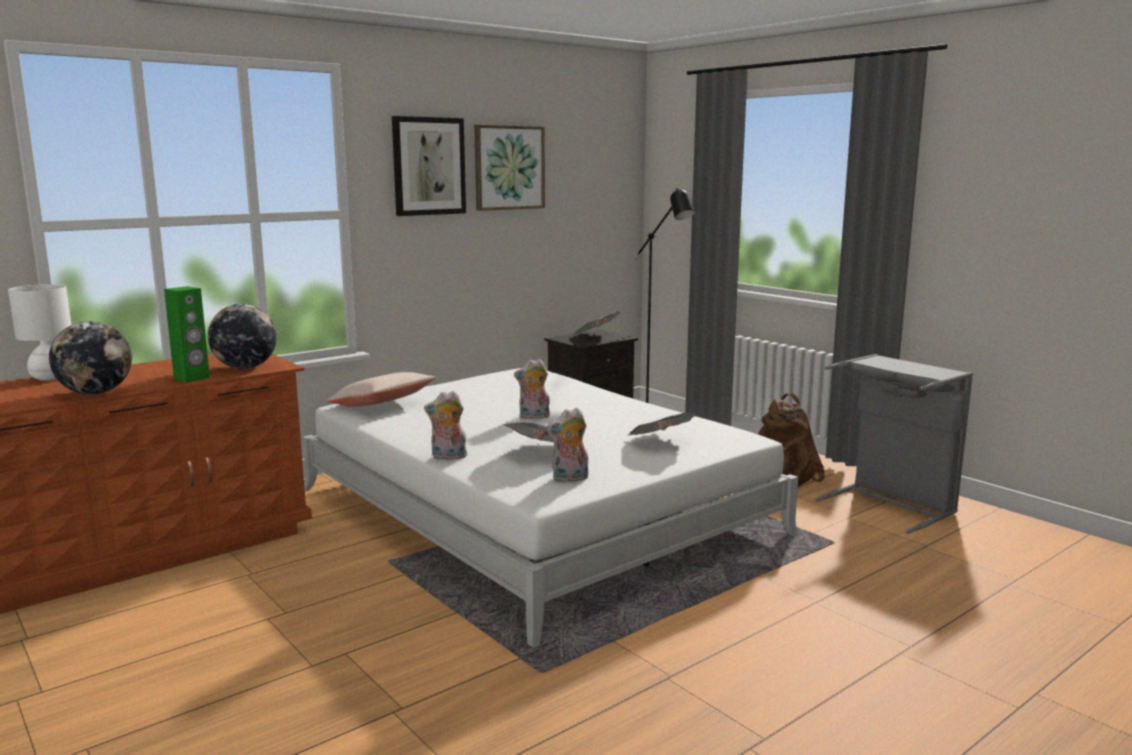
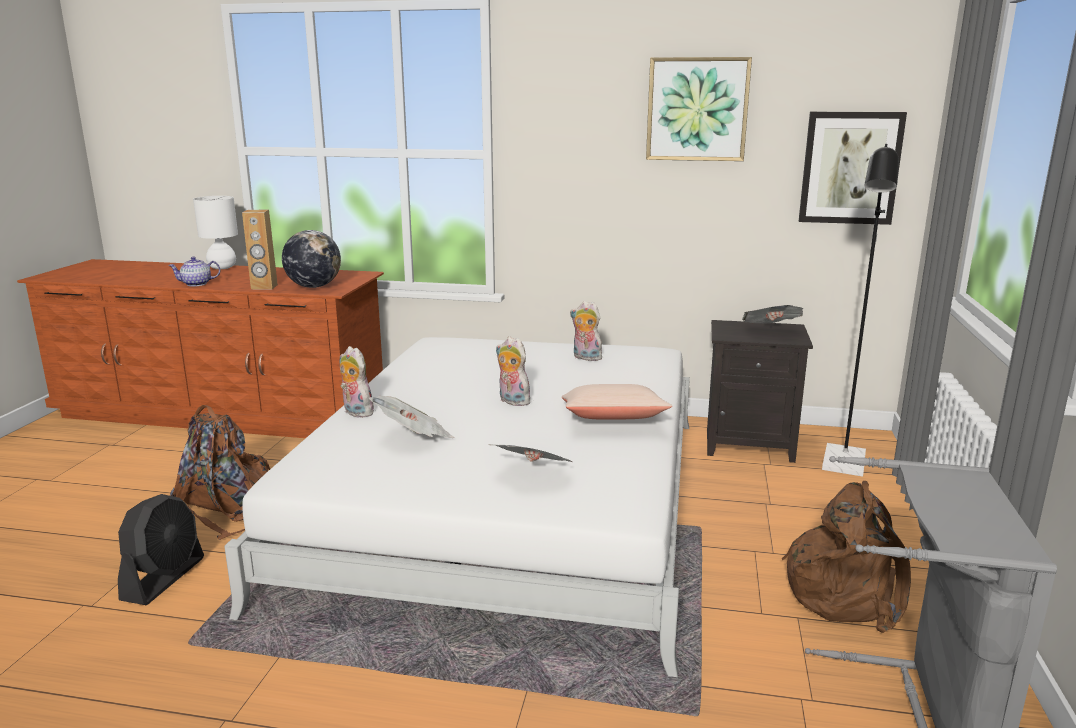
camera: 50 degrees right, 5 degrees up
(95, 393) = (197, 284): globe -> teapot
(192, 378) = (264, 287): green speaker -> brown speaker
(331, 608) = (229, 508): none -> brown backpack
(382, 405) = (457, 348): beige pillow -> beige pillow (613, 420)
(412, 663) = (164, 578): none -> black fan
(428, 166) = (587, 107): picture -> picture (850, 168)
(570, 479) = (358, 473): plush toy -> plush toy (585, 358)

